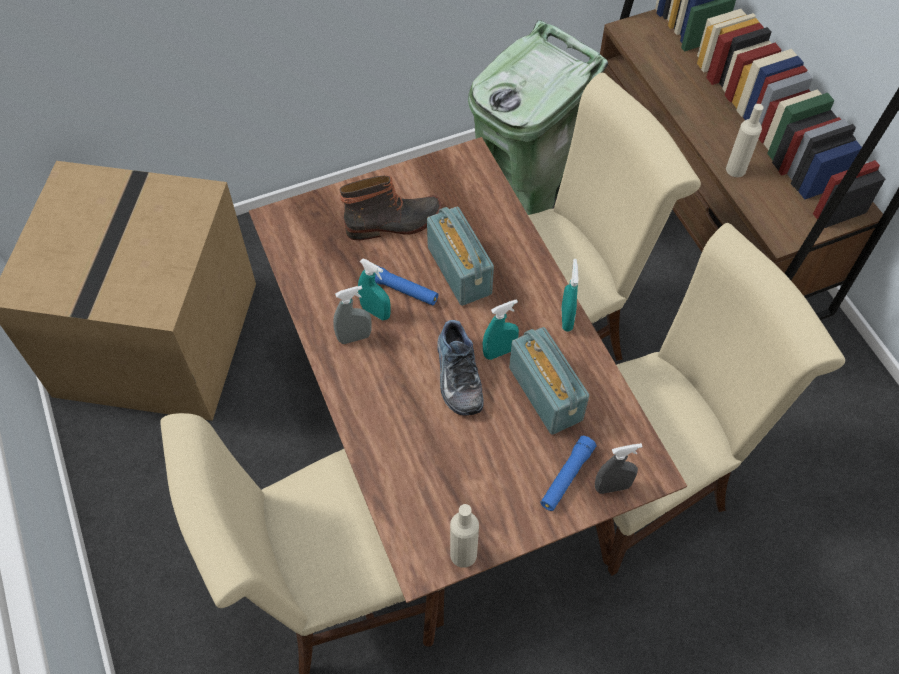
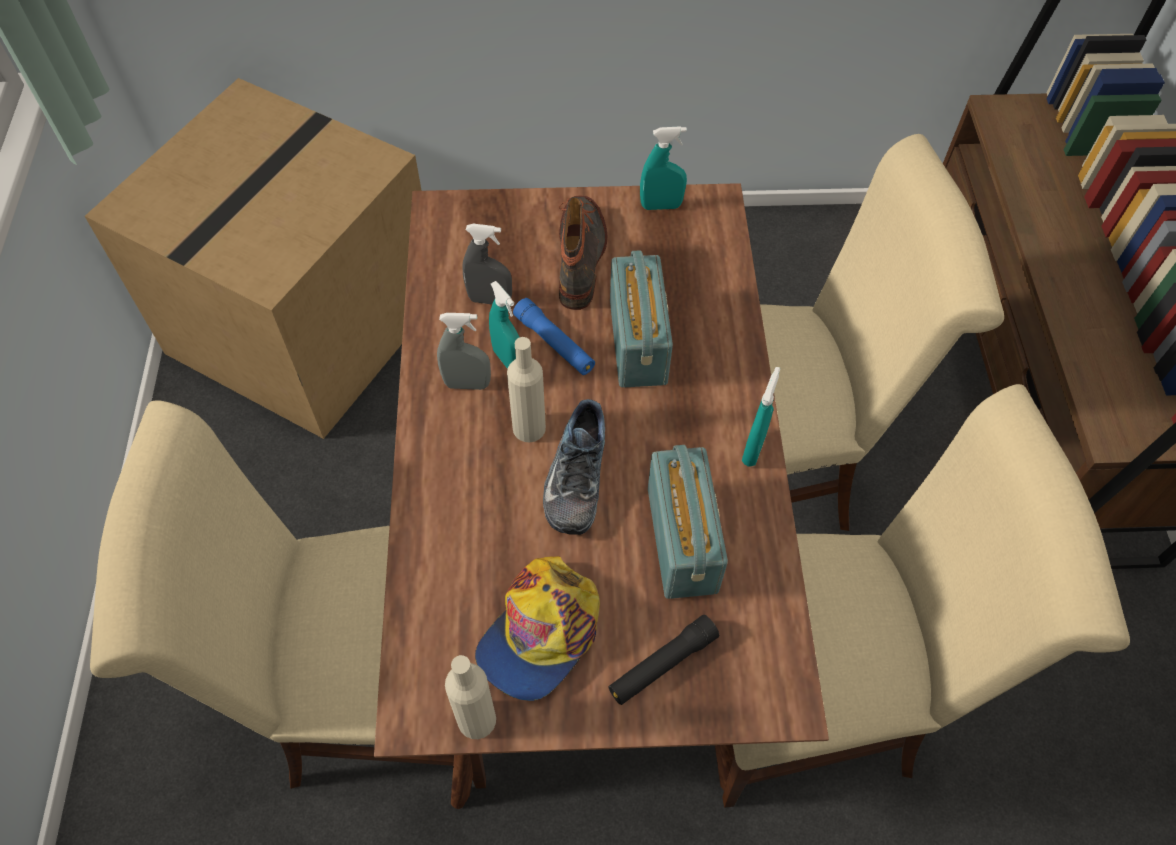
camera: 20 degrees right, 0 degrees up
(394, 223) = (581, 258): boot -> boot turned 90 degrees counterclockwise
(480, 485) = (540, 633): none -> cap
(499, 352) = (644, 463): turquoise spray bottle -> turquoise spray bottle (661, 206)
(525, 197) = (803, 291): green trash can -> none
(566, 477) = (662, 664): blue flashlight -> black flashlight
(612, 487) = (720, 701): grey spray bottle -> grey spray bottle (490, 300)
(735, 169) = (1080, 326): beige bottle -> beige bottle (529, 428)

